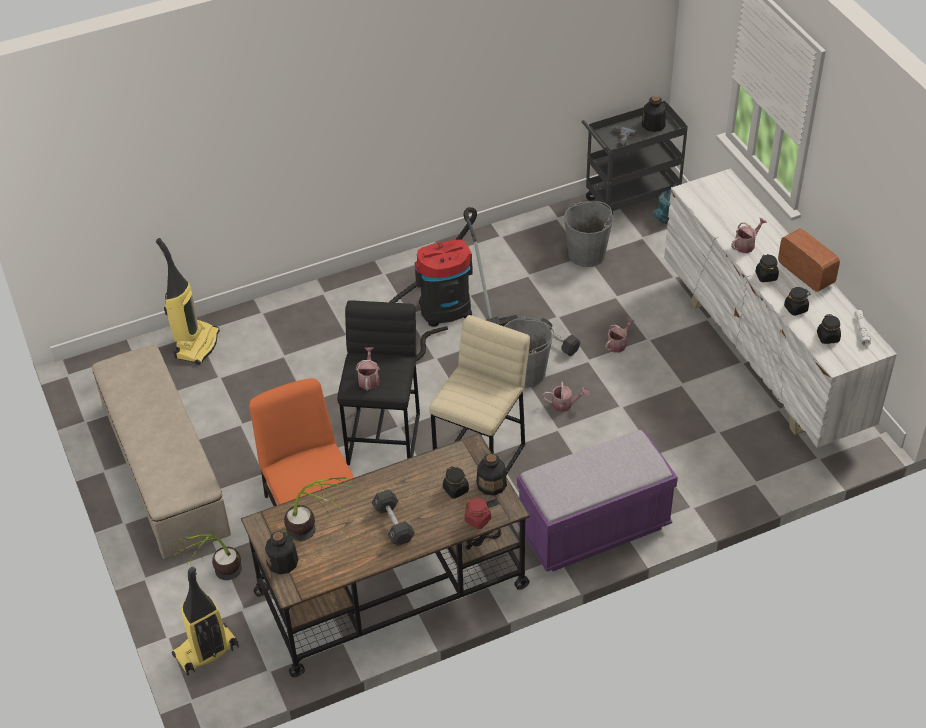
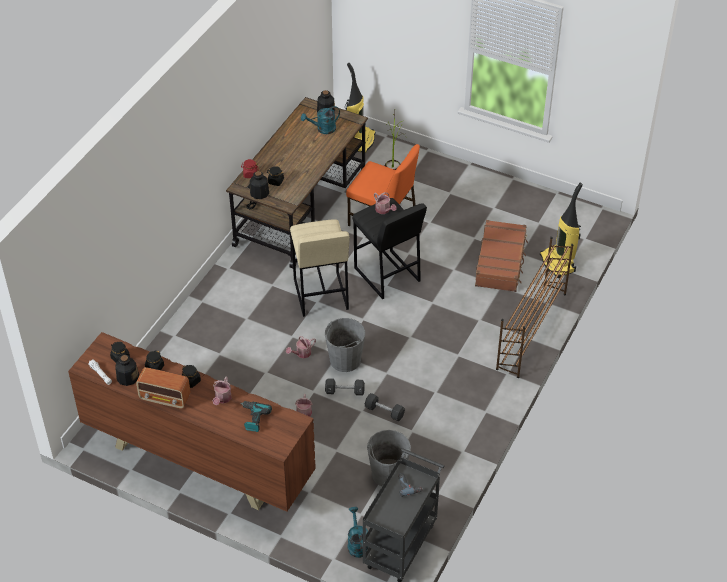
camera: 140 degrees right, 0 degrees up
(163, 467) = (485, 196): beige bench -> none
(250, 380) = (501, 262): none -> brown suitcase
(312, 297) = (531, 331): none -> brown shoe rack
(317, 534) = (323, 129): potted plant -> turquoise watering can
(393, 524) = (290, 151): black dumbbell -> black dumbbell (384, 411)
(439, 312) = (441, 368): vacuum cleaner -> none
(593, 529) = (221, 293): purple bench -> none
(653, 125) = (396, 516): bottle -> bottle (127, 377)
(729, 214) = (253, 418): none -> power drill
(763, 359) = (197, 461): white cabinet -> brown cabinet

